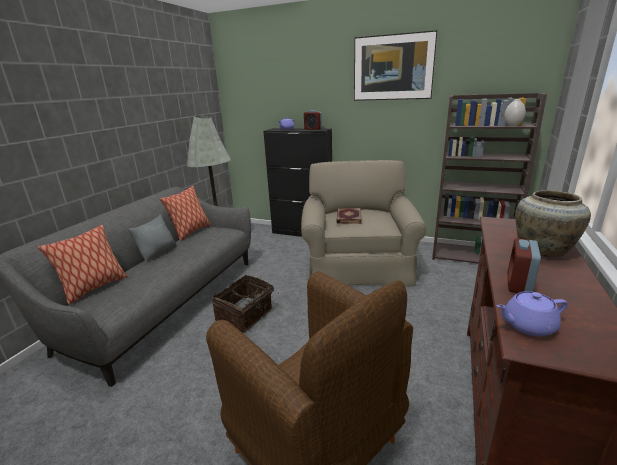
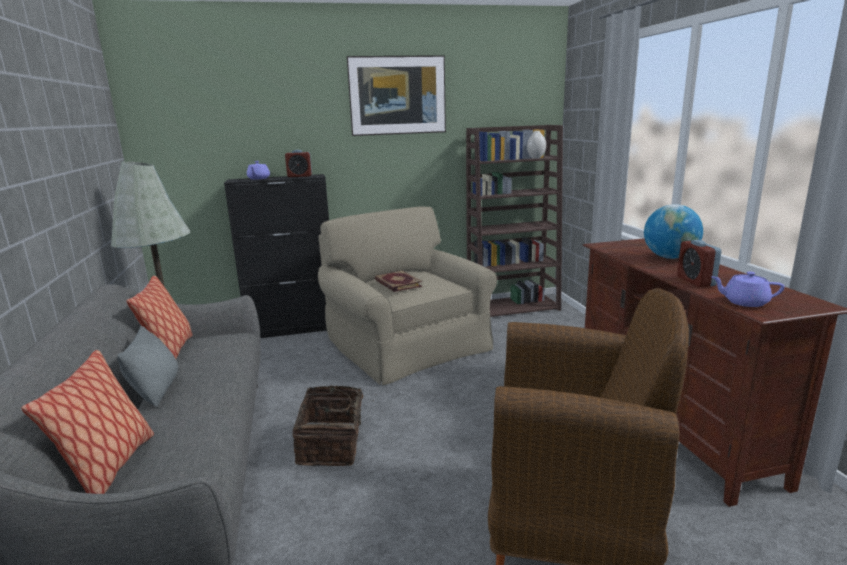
camera: 35 degrees left, 5 degrees down
(527, 325) = (744, 302): purple teapot -> purple teapot turned 60 degrees clockwise
(543, 250) = (669, 257): beige vase -> globe

